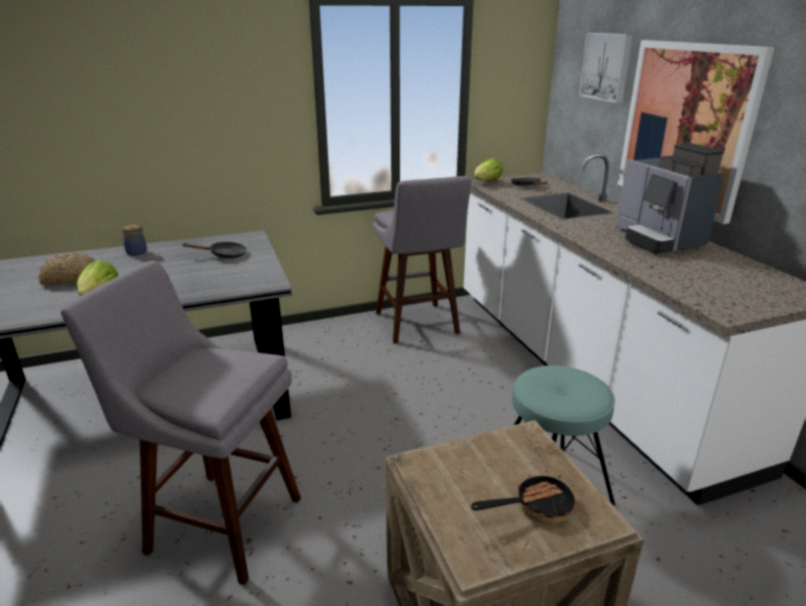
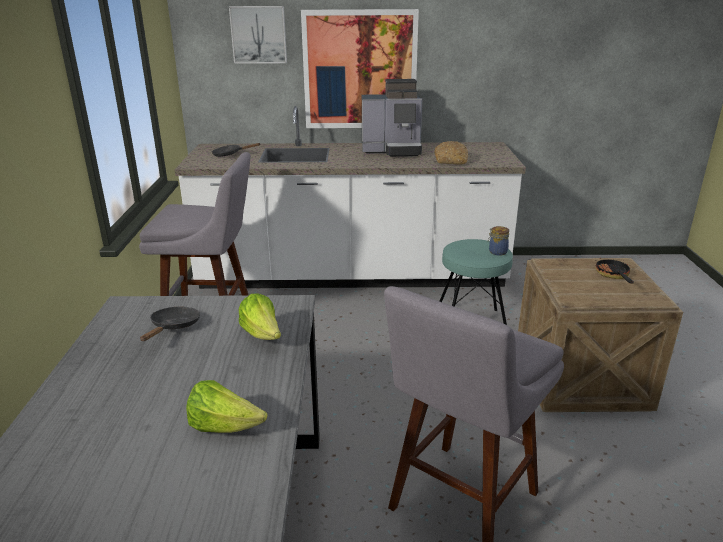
camera: 70 degrees left, 0 degrees up
(69, 278) = (118, 465): bread -> bread (451, 160)
(137, 252) = (72, 398): jar -> jar (497, 252)
(486, 182) = (196, 163): lettuce -> lettuce (262, 335)

